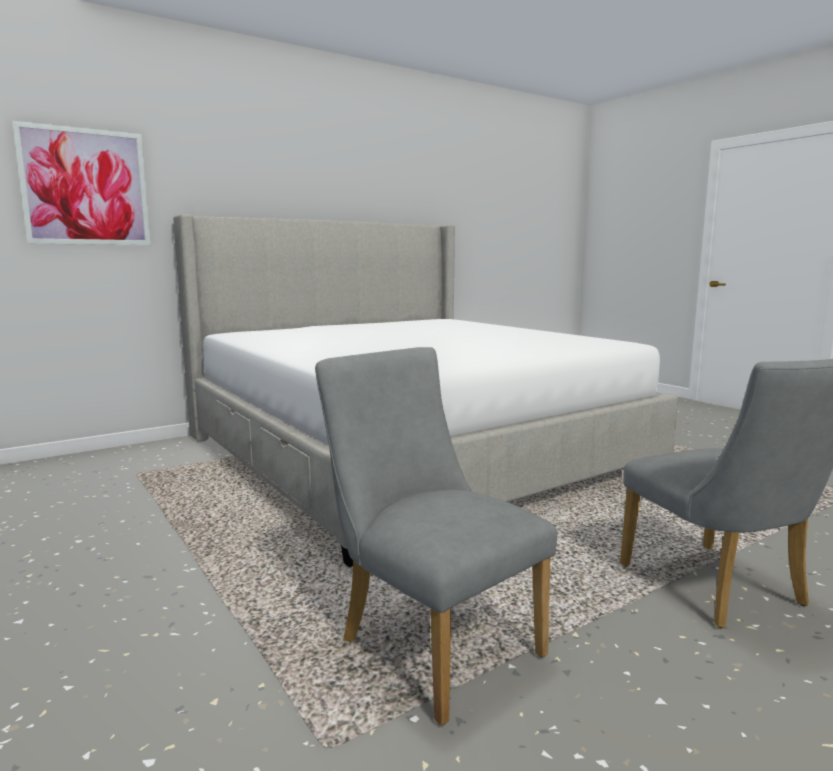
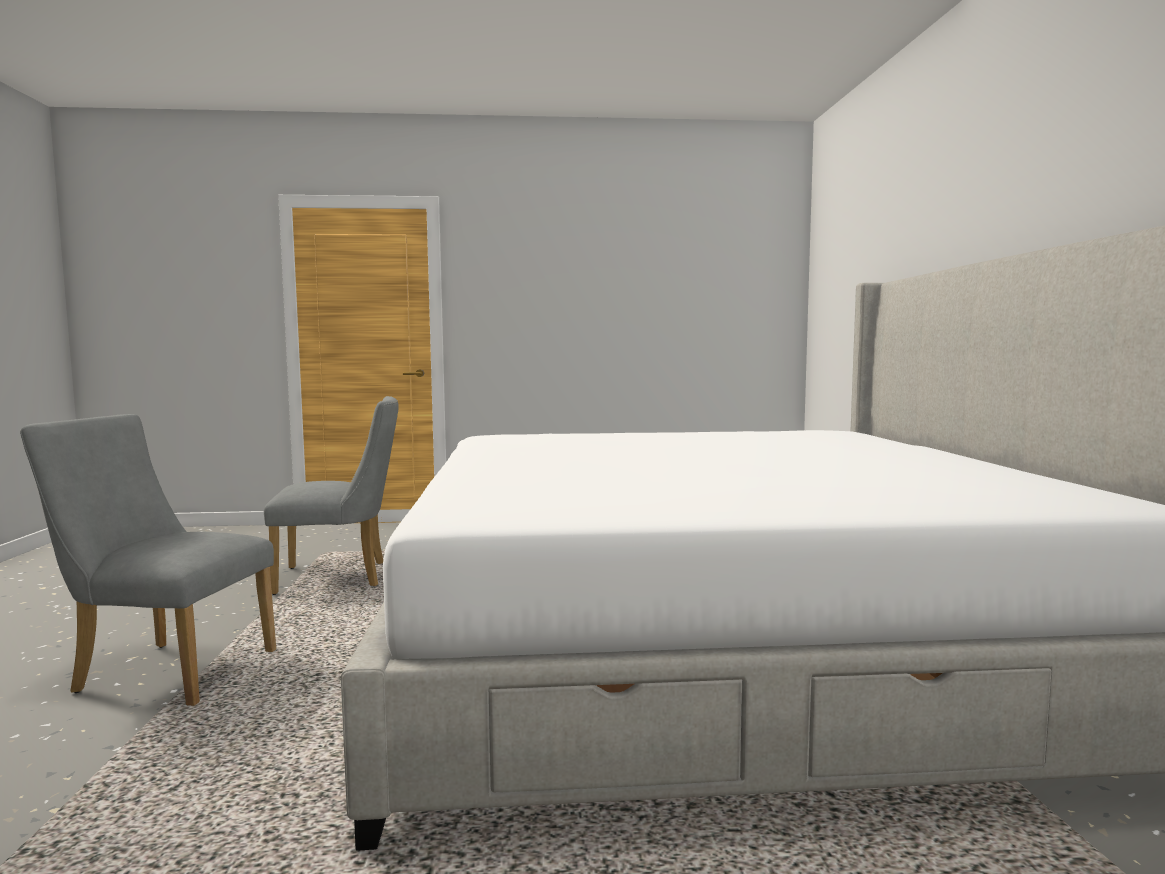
camera: 120 degrees right, 5 degrees down
(85, 187) = (854, 266): picture -> none

